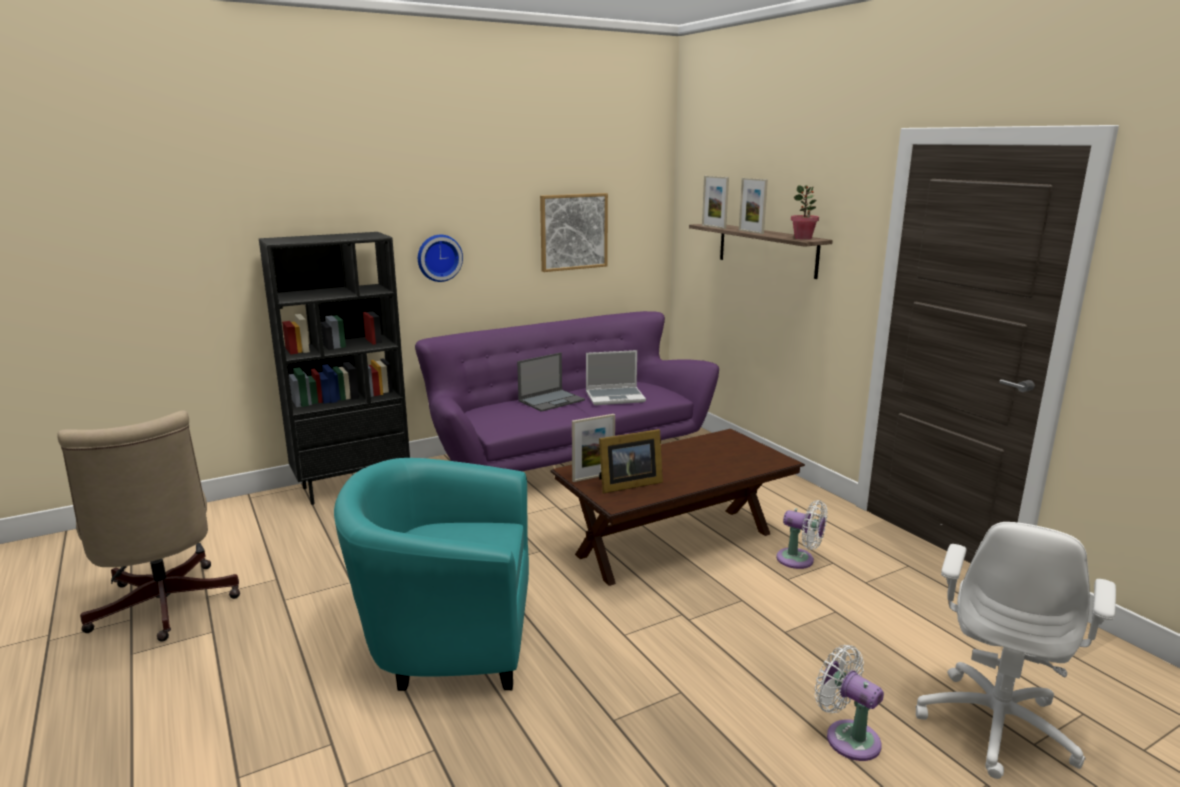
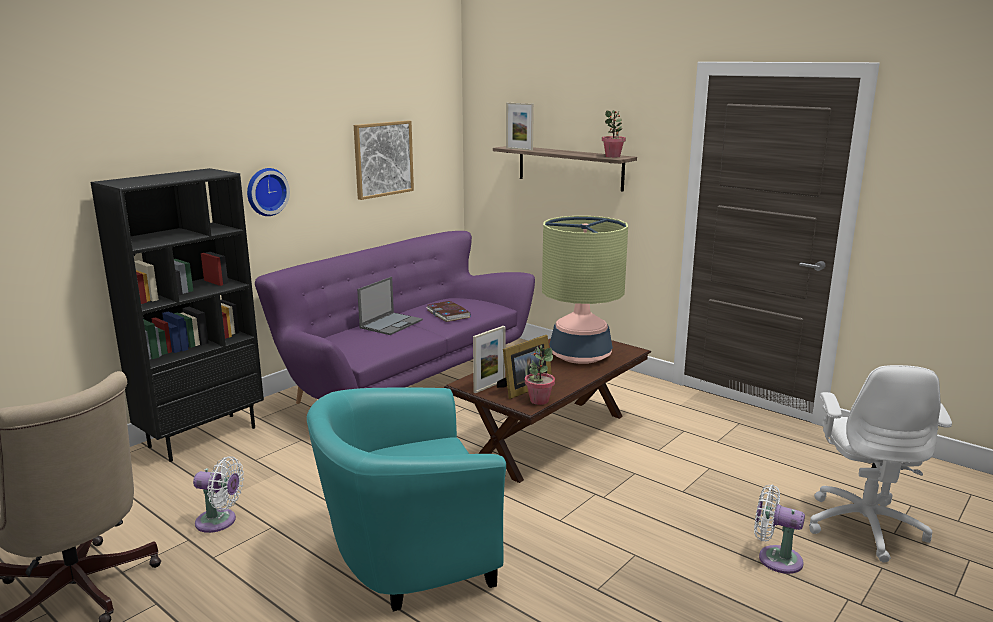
camera: 20 degrees left, 0 degrees up
(615, 397) = (448, 314): laptop -> book
(632, 500) = (539, 400): none -> potted plant
(717, 458) = (580, 355): none -> table lamp
(751, 232) = (559, 152): picture frame -> none
(799, 560) = (658, 433): white fan -> white fan (220, 522)

